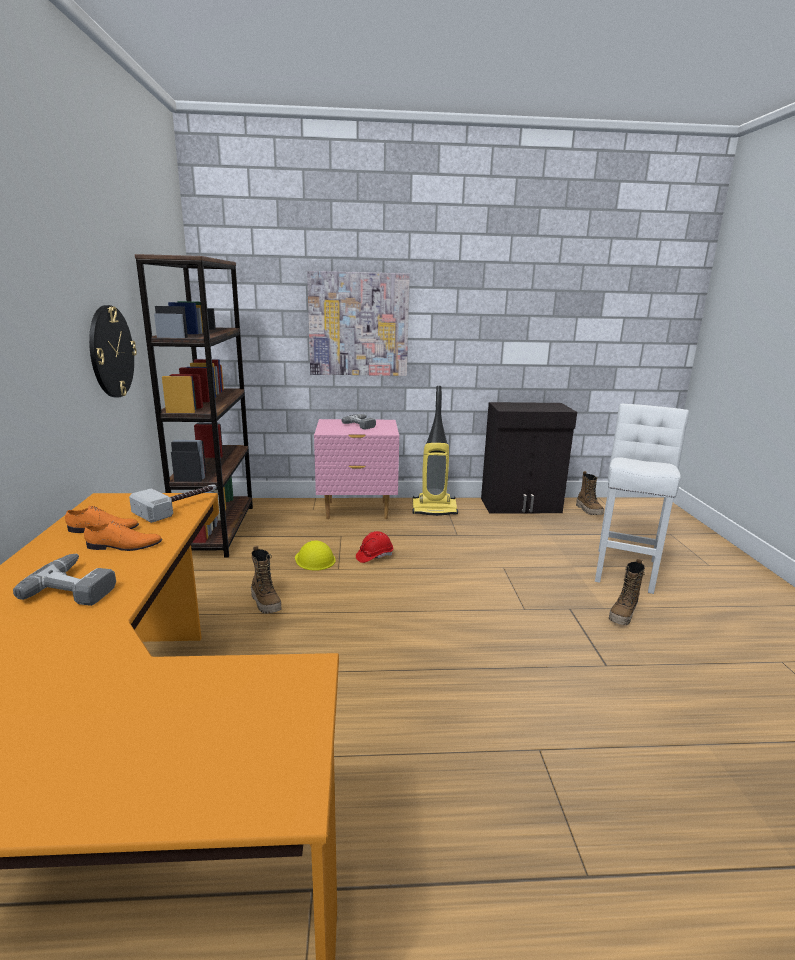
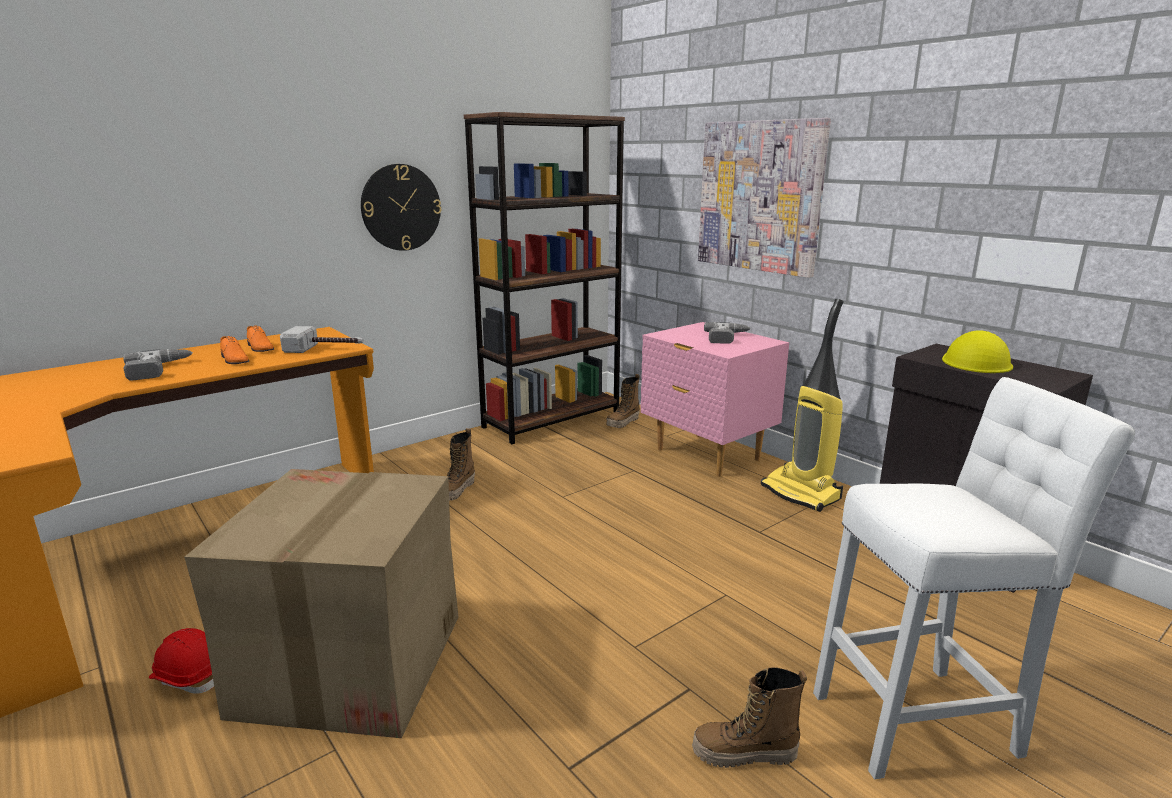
camera: 55 degrees right, 0 degrees up
(315, 559) = (564, 478): yellow hard hat -> yellow hard hat (976, 362)
(374, 556) = (618, 503): red hard hat -> red hard hat (189, 676)
(452, 719) = (350, 664): none -> cardboard box
(589, 510) = (1088, 617): boot -> boot (623, 423)

